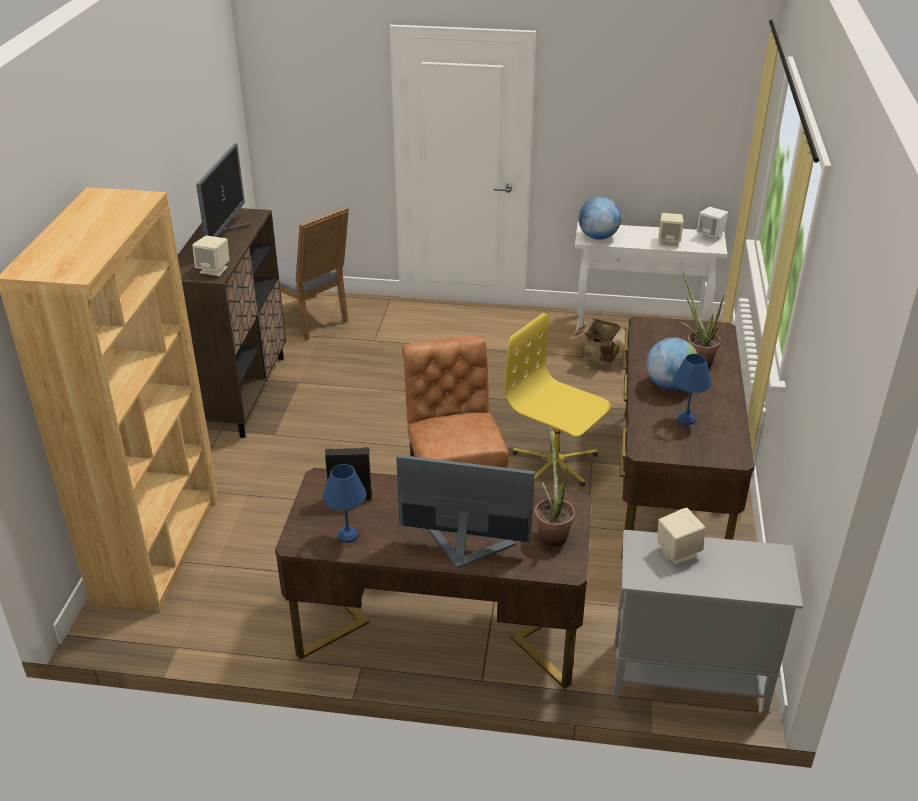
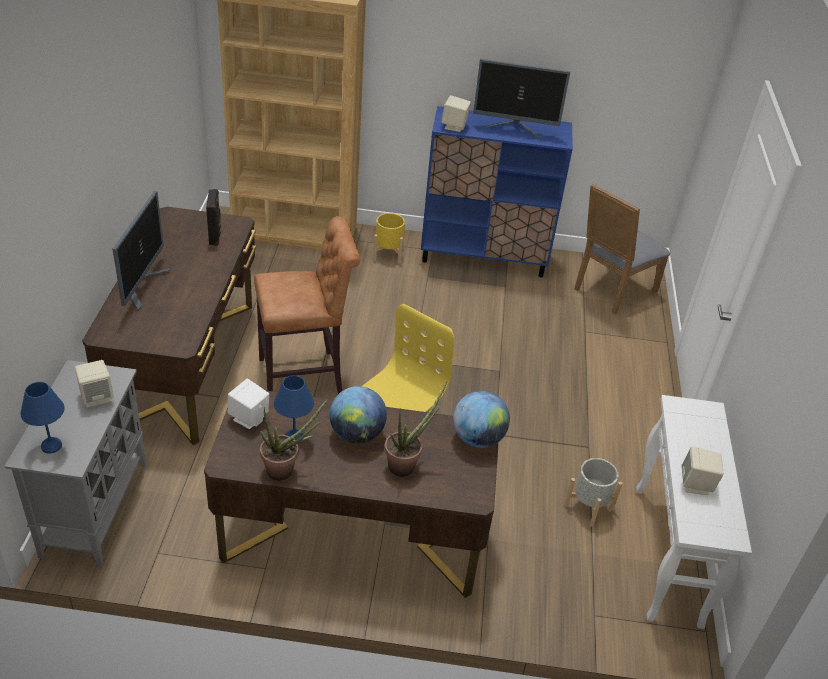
camera: 85 degrees right, 5 degrees up
(223, 464) = (388, 254): none -> yellow planter
(240, 393) = (484, 257): brown cabinet -> blue cabinet
(348, 536) = (171, 235): blue table lamp -> blue table lamp (50, 446)
(552, 532) = (146, 331): potted plant -> potted plant (286, 470)
(598, 237) = (686, 416): globe -> globe (478, 438)
(600, 358) = (589, 506): cardboard box -> grey planter
(710, 236) = (728, 532): white speaker -> white speaker (249, 418)

